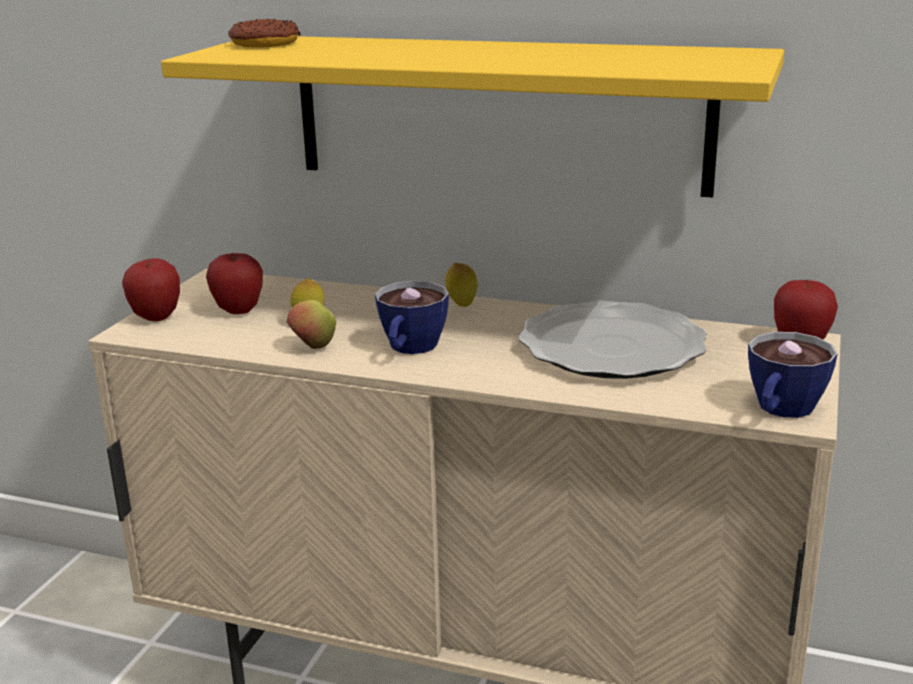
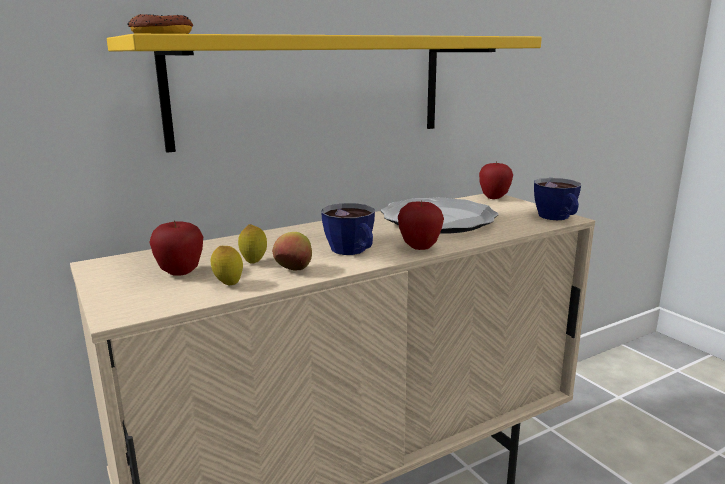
camera: 50 degrees left, 5 degrees down
(156, 317) = (118, 298): apple -> apple (419, 248)
(461, 305) = (318, 227): lemon -> lemon (228, 284)

